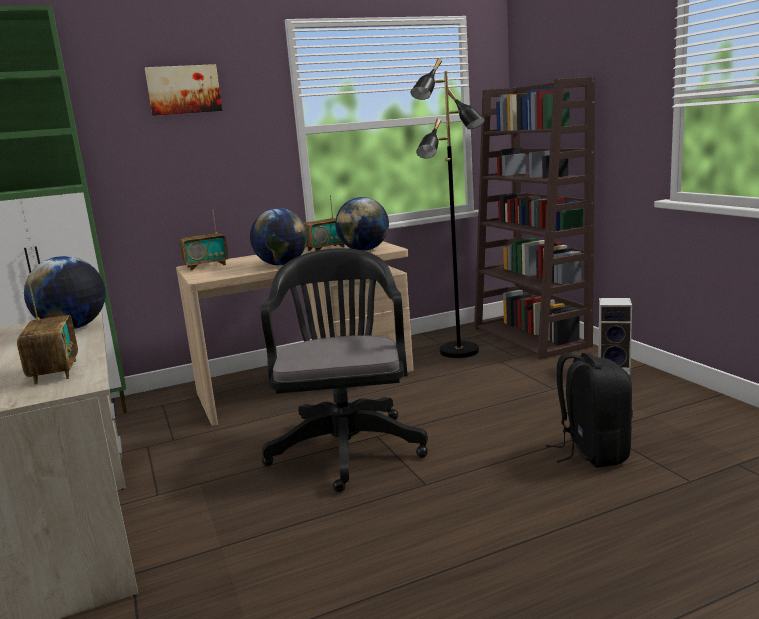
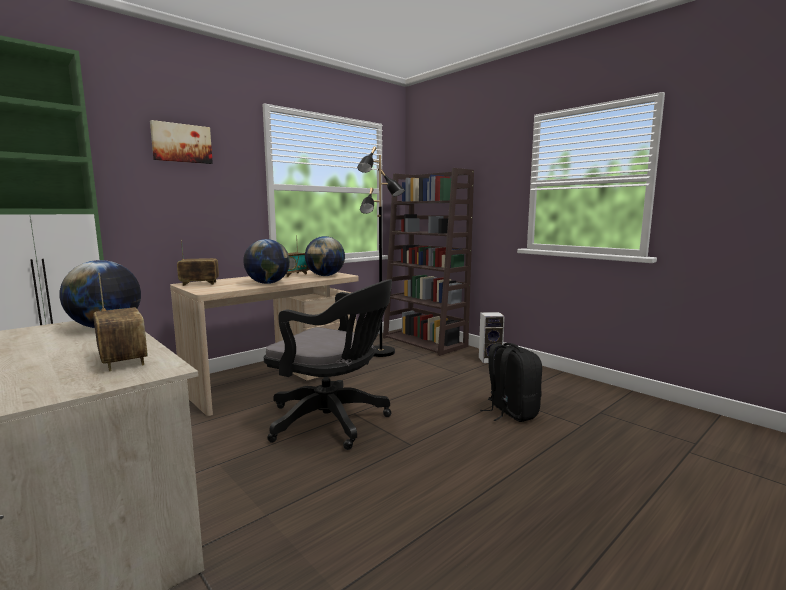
camera: 20 degrees left, 5 degrees down
(206, 266) = (199, 284): radio -> radio turned 150 degrees counterclockwise
(347, 445) = (333, 422): black office chair -> black office chair turned 135 degrees clockwise

